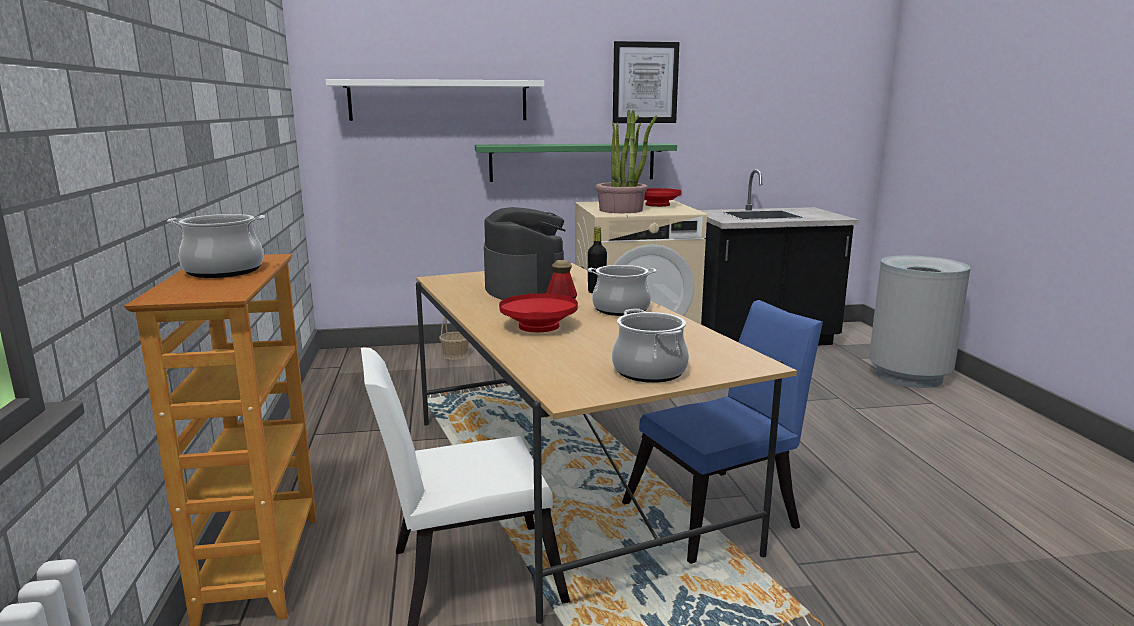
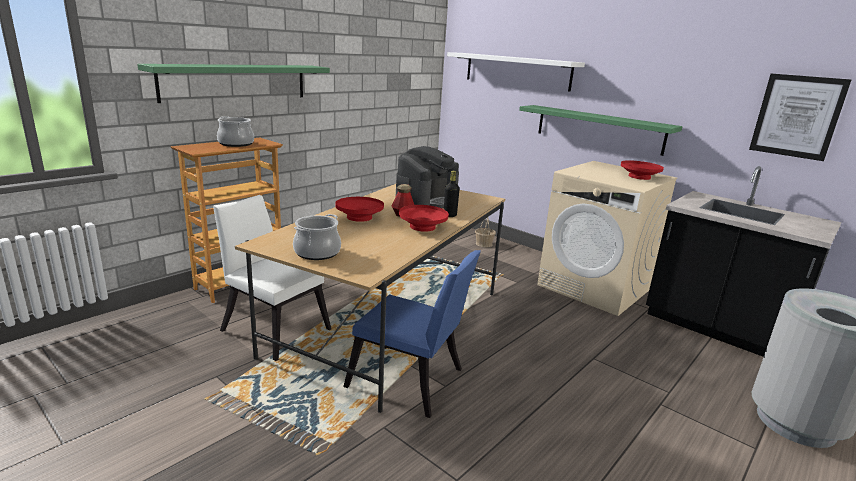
camera: 50 degrees right, 5 degrees up
(160, 143) = (236, 82): none -> green shelf
(621, 210) = (593, 173): potted plant -> none
(621, 309) = (423, 227): cooking pot -> red bowl
(645, 83) = (672, 70): picture -> picture (797, 116)

